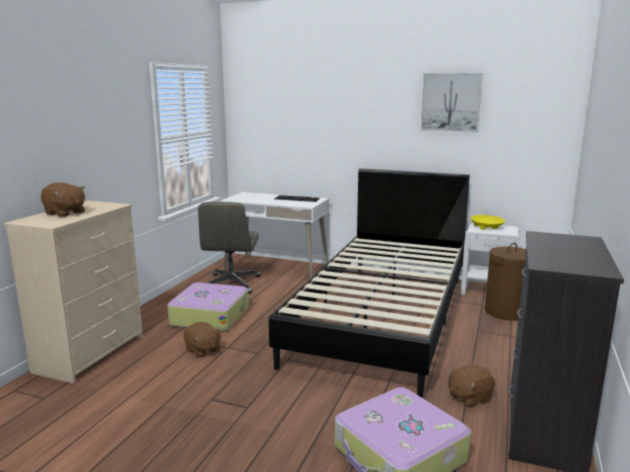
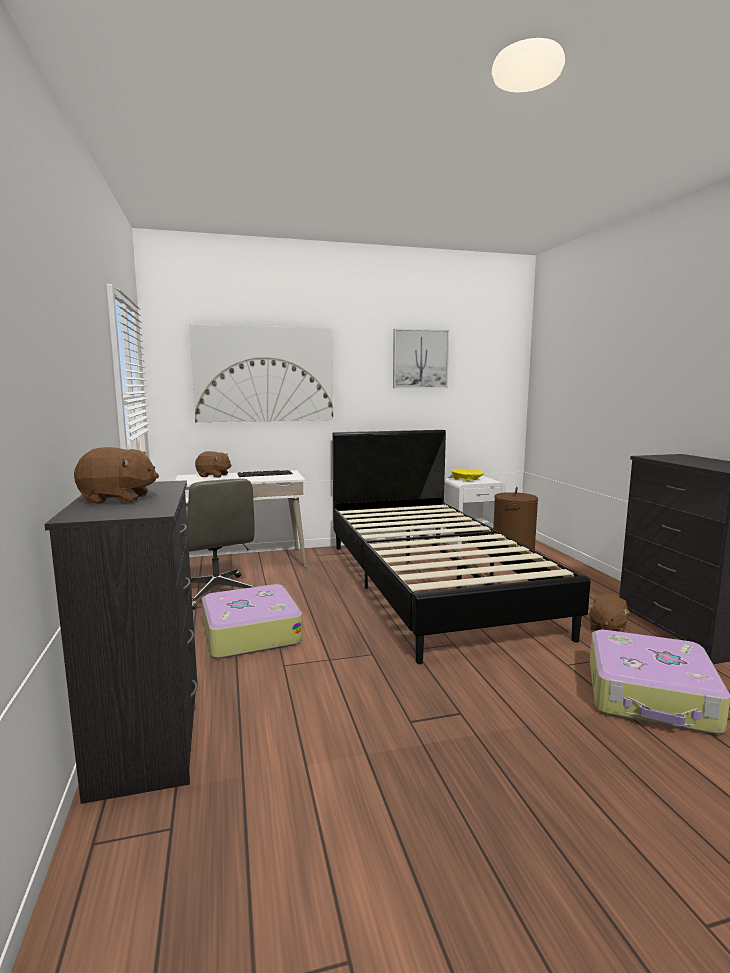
camera: 35 degrees left, 5 degrees down
(91, 353) = (150, 733): beige dresser -> black dresser
(202, 350) = (306, 673): brown plush toy -> brown plush toy (213, 475)
(308, 115) = (264, 374): none -> picture

